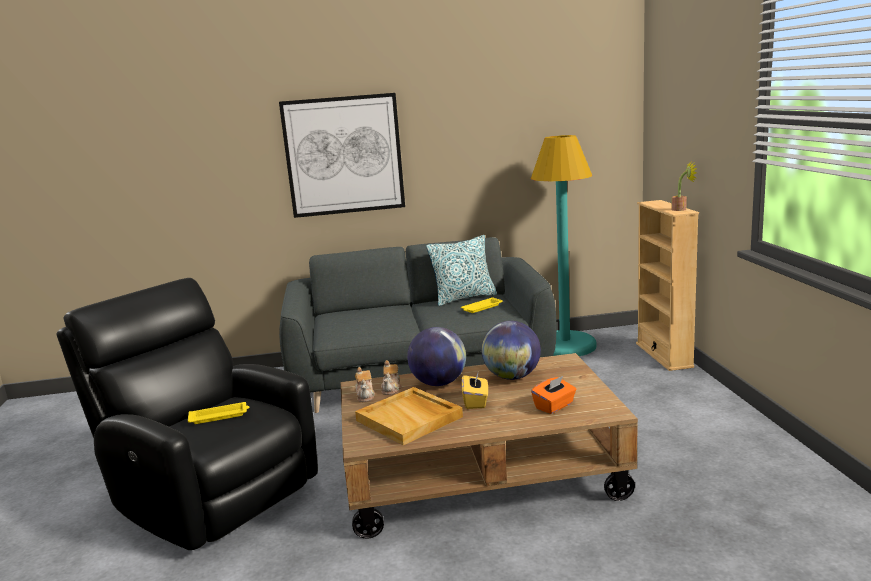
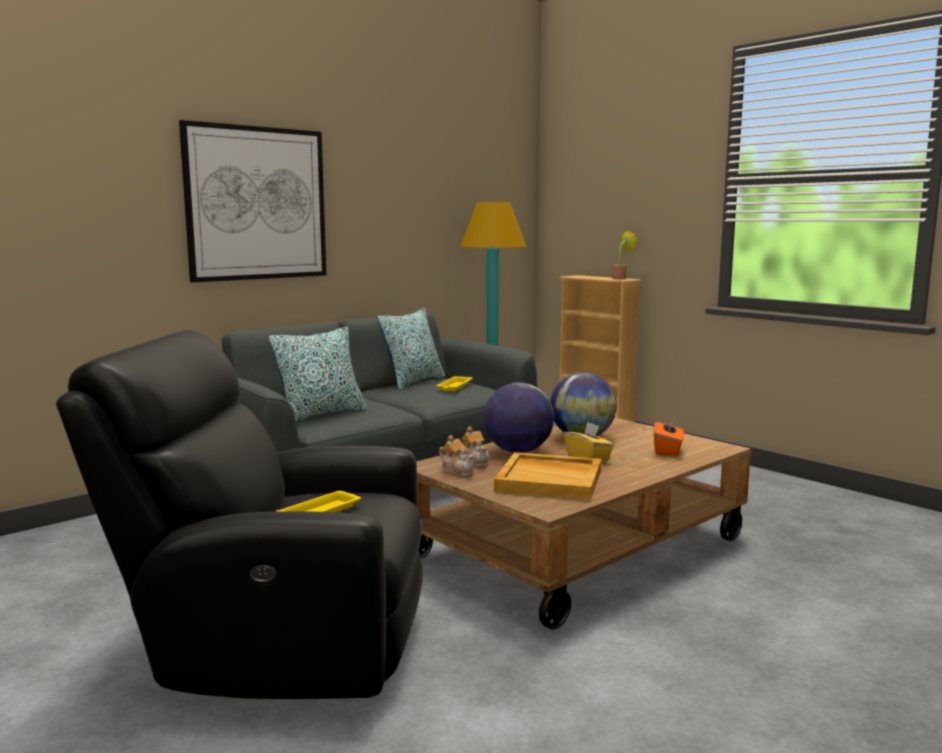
camera: 35 degrees left, 5 degrees down
(349, 326) = (321, 414): none -> pillow

